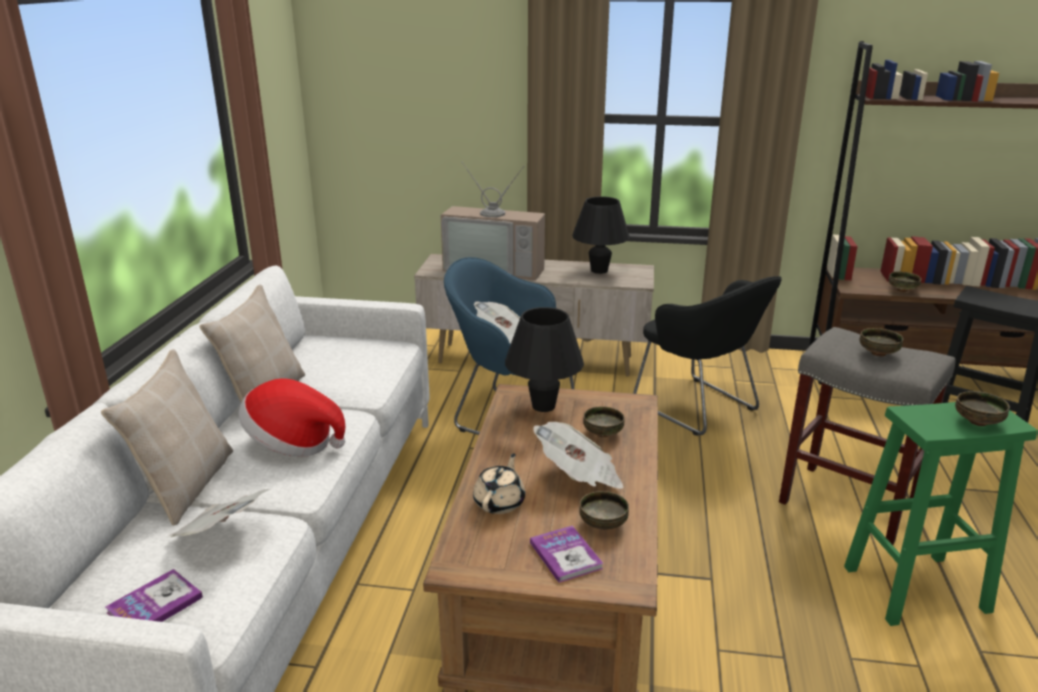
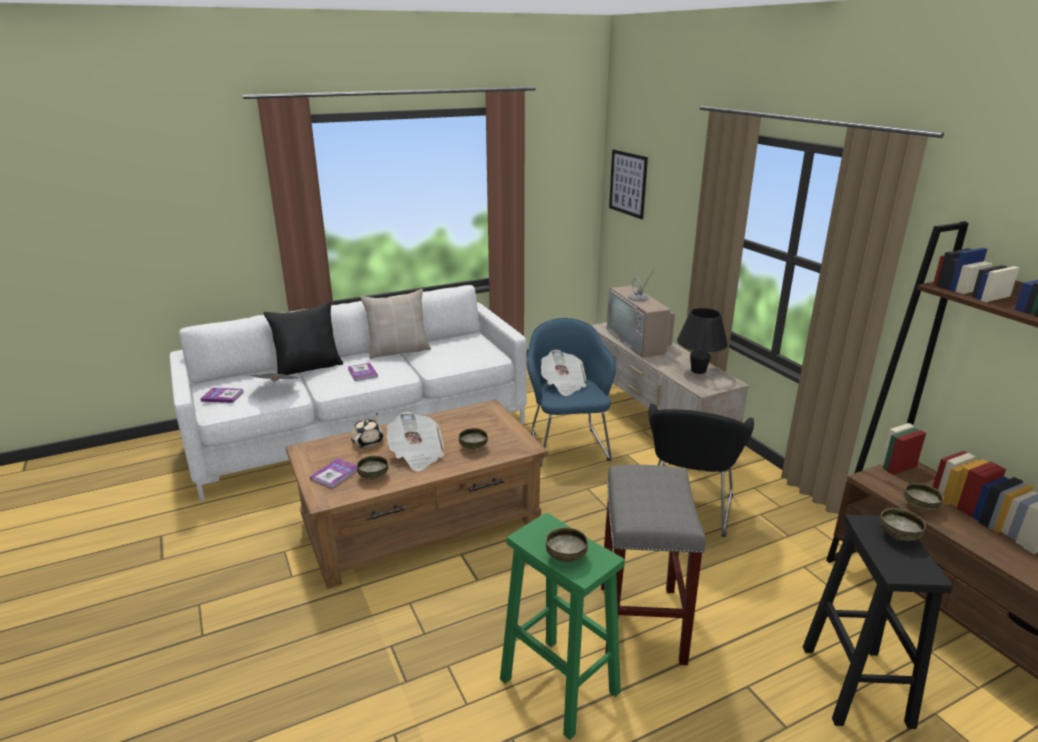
camera: 55 degrees right, 0 degrees up
(185, 485) = (308, 367): beige pillow -> black pillow
(292, 444) = (362, 373): hat -> book
(363, 83) = (628, 183): none -> picture
(500, 502) = (368, 441): beige teapot -> beige teapot turned 60 degrees counterclockwise
(543, 406) = (484, 420): black table lamp -> none
(878, 353) = (649, 494): bowl -> bowl (897, 536)

